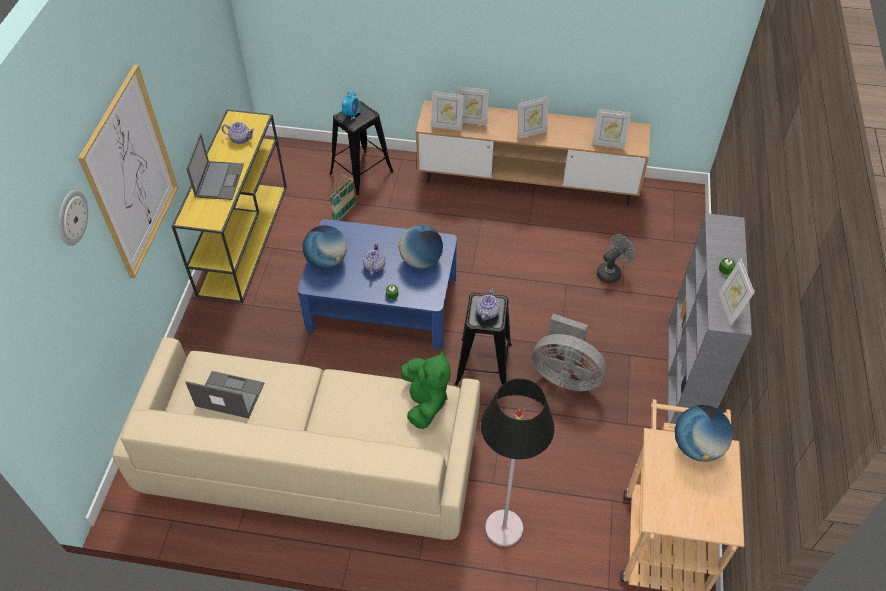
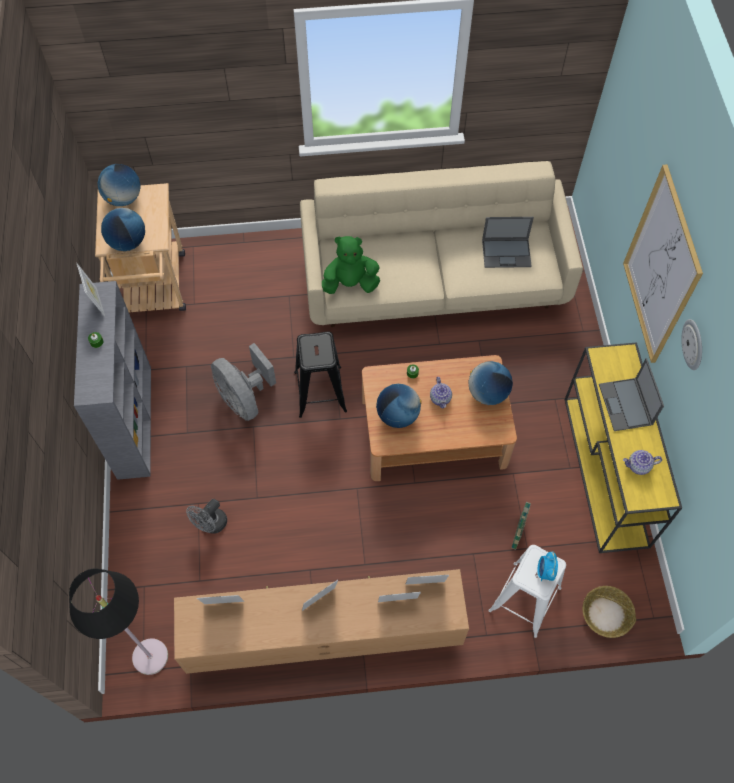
camera: 165 degrees right, 10 degrees up
(71, 217) = (648, 157): wall clock -> wall clock (693, 344)
(304, 153) = (606, 614): none -> basket
(361, 173) = (525, 598): black stool -> white stool
(382, 302) = (434, 431): blue coffee table -> brown coffee table
(425, 402) = (350, 284): green plush toy -> green plush toy turned 105 degrees clockwise
(487, 312) = (315, 348): teapot -> none
(503, 528) = (274, 267): black floor lamp -> black floor lamp (150, 656)
(565, 375) = (244, 398): grey fan -> grey fan turned 135 degrees counterclockwise
(705, 517) = (123, 198): none -> globe

